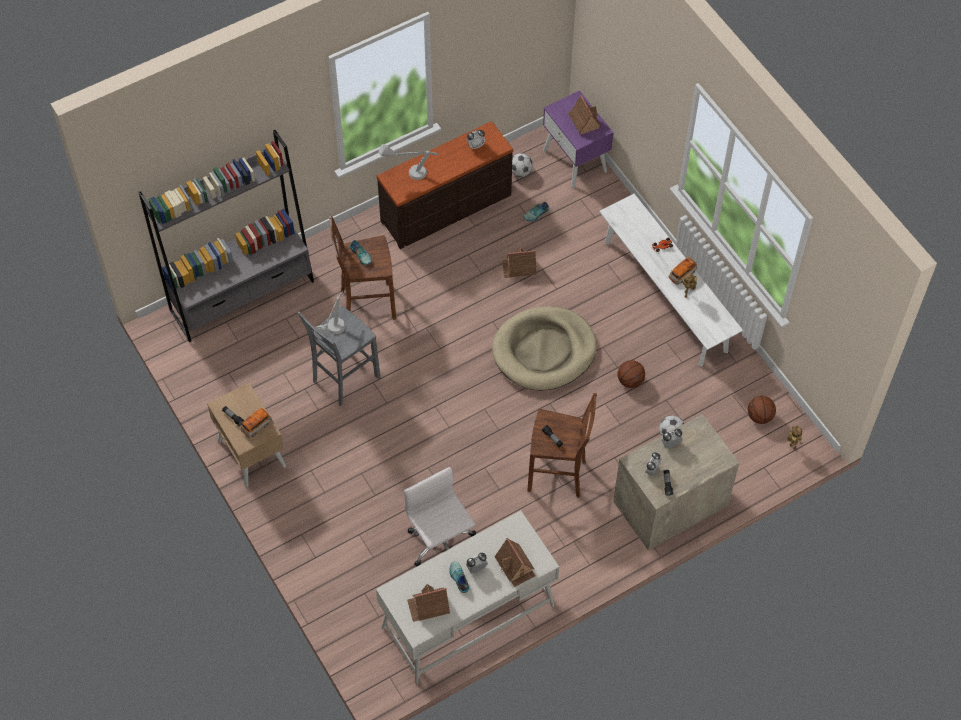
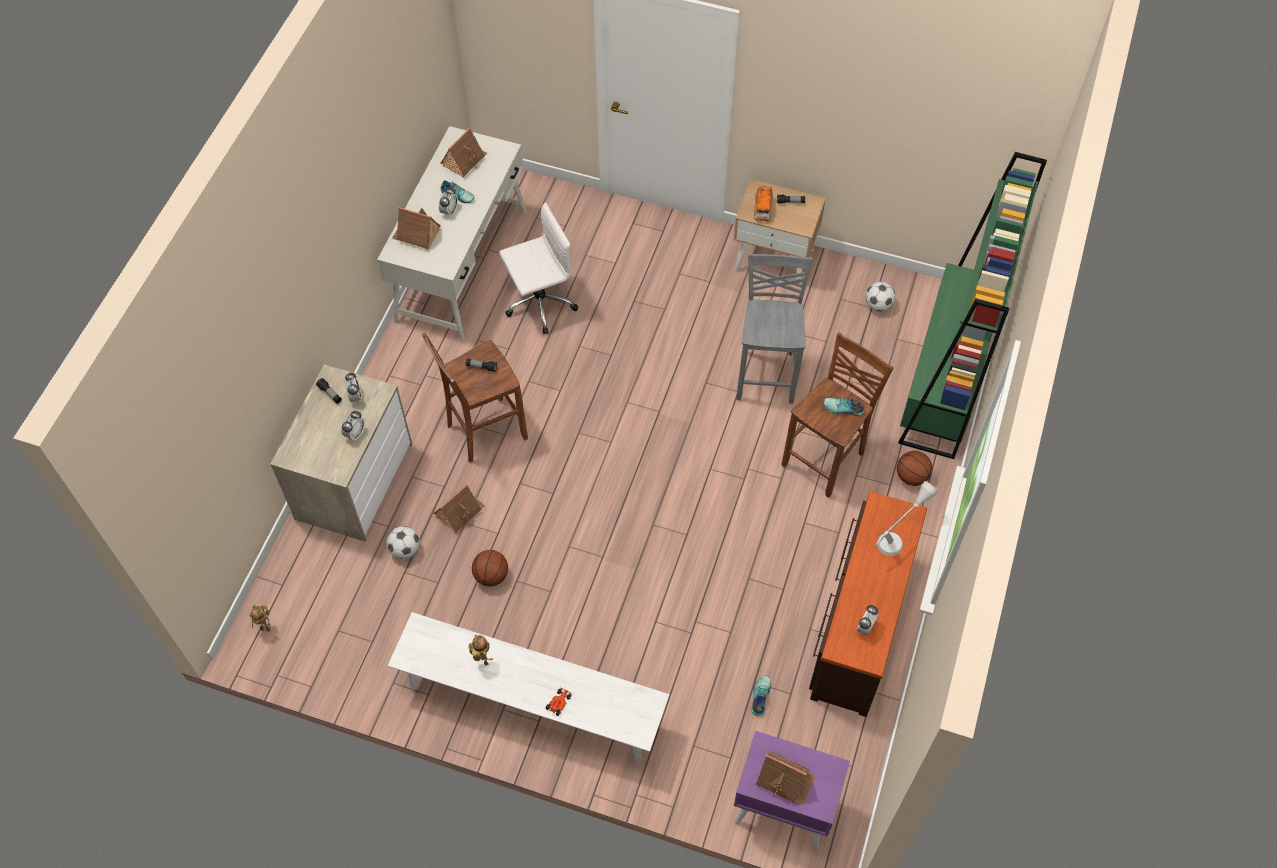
camera: 140 degrees right, 0 degrees up
(242, 295) = (944, 381): grey bookcase -> green bookcase
(332, 334) = (783, 315): grey table lamp -> none
(440, 543) = (539, 303): white office chair -> white office chair turned 45 degrees counterclockwise
(519, 268) = (716, 615): toy house -> toy house (459, 511)
(520, 172) = (828, 738): football -> football (878, 305)
(544, 351) = (606, 542): beige dog bed -> none
(682, 274) = (507, 683): toy car -> none
(760, 416) = (323, 637): basketball -> basketball (911, 476)

